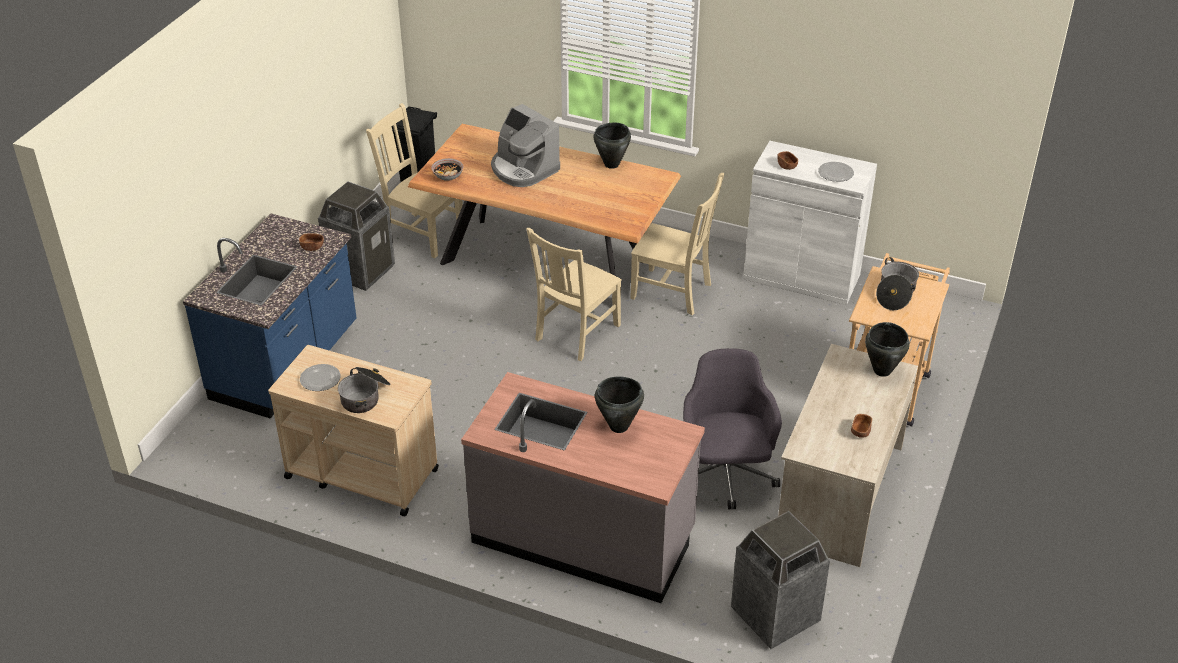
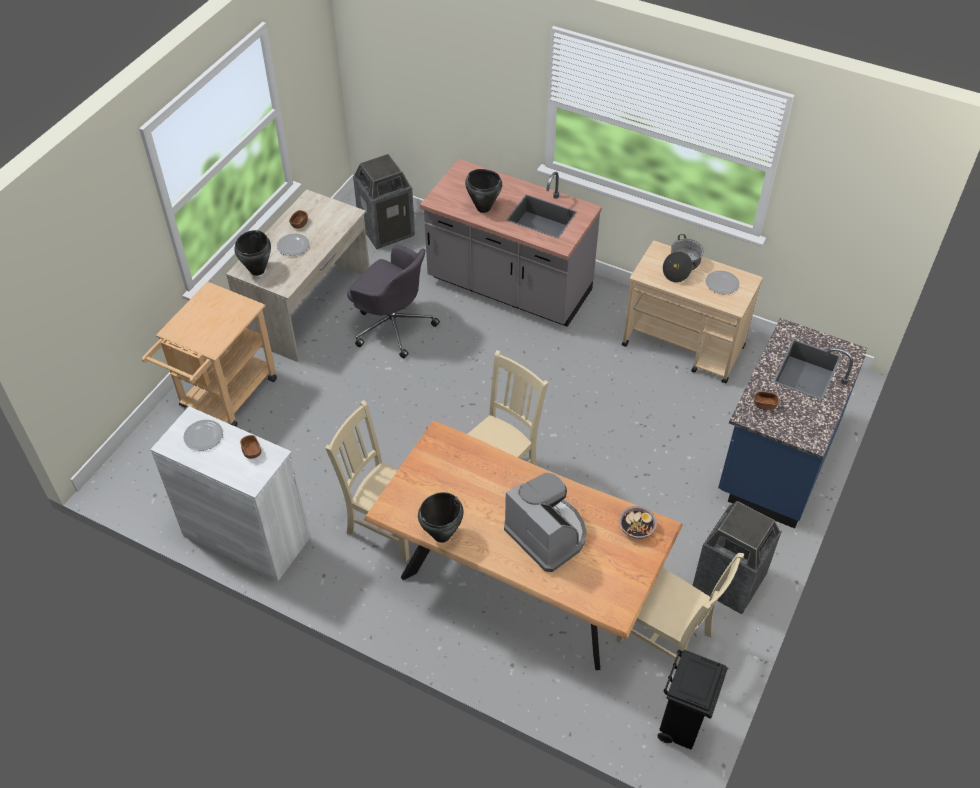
camera: 175 degrees left, 10 degrees up
(724, 476) = (392, 325): grey office chair -> grey office chair turned 60 degrees counterclockwise
(854, 403) = (293, 245): none -> plate
(895, 293) = (210, 326): cooking pot -> none

